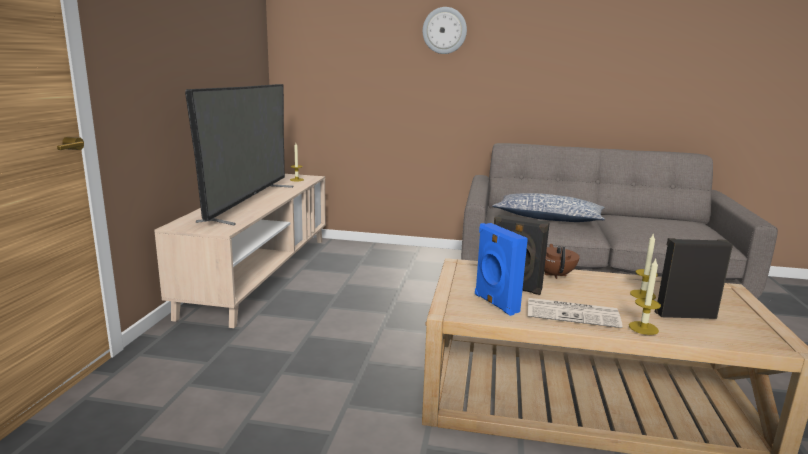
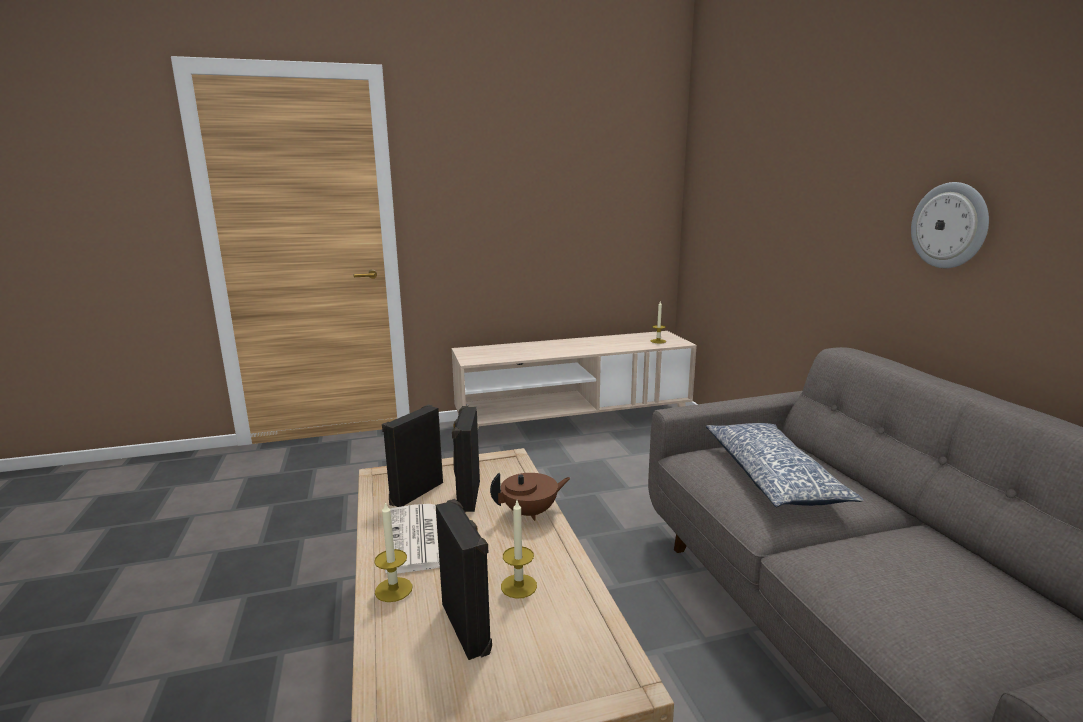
camera: 65 degrees right, 0 degrees up
(249, 202) = (554, 348): television -> none
(444, 30) = (818, 170): wall clock -> wall clock (950, 225)
(495, 303) = (415, 492): blue speaker -> black speaker

